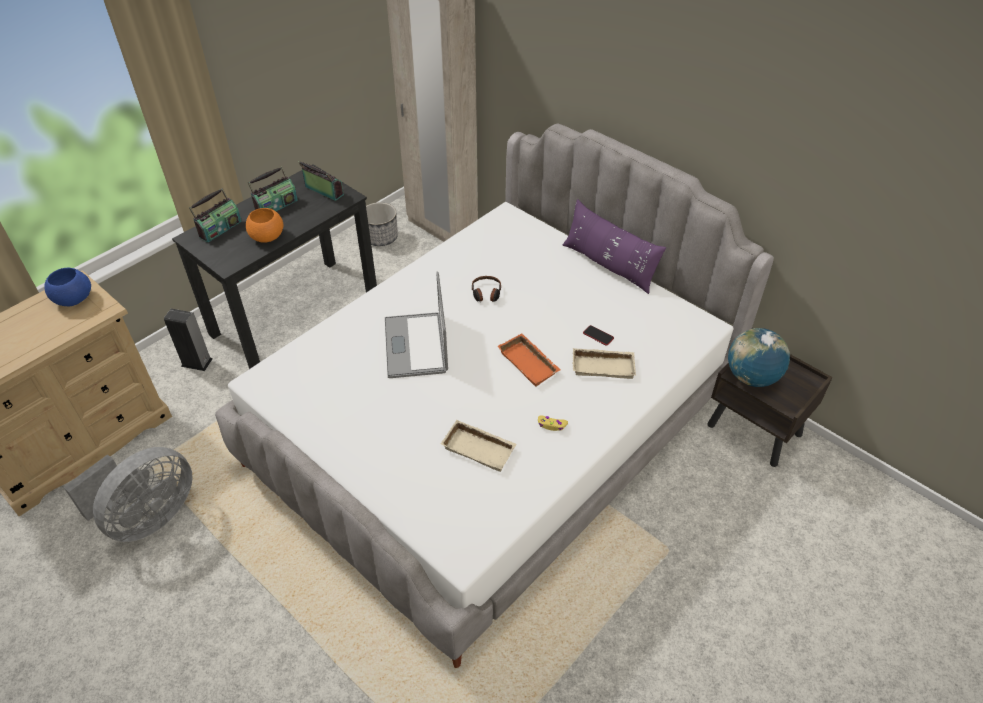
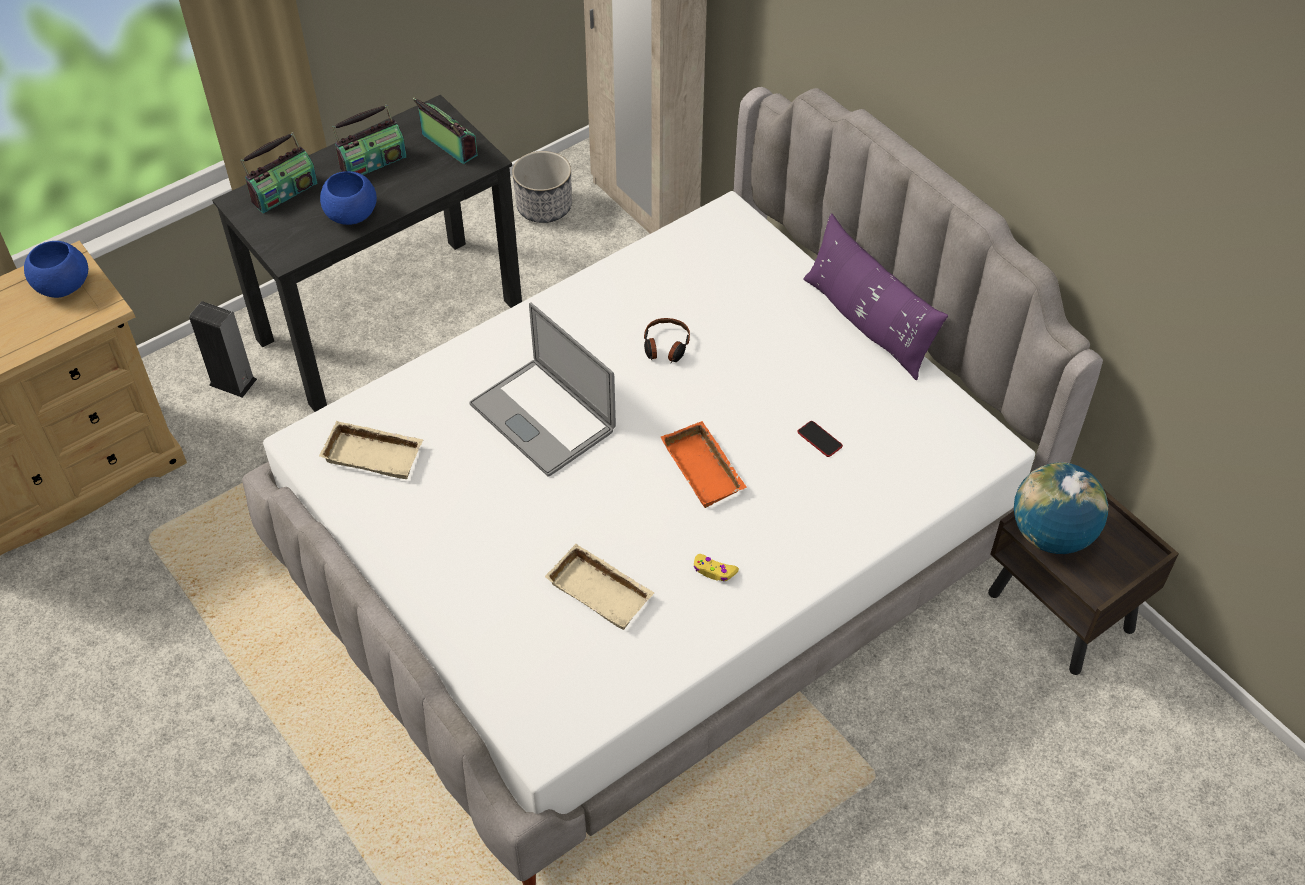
camera: 10 degrees right, 5 degrees up
(148, 517) = (136, 610): grey fan -> none
(267, 237) = (351, 215): orange bowl -> blue bowl
(416, 345) = (542, 417): laptop -> laptop turned 45 degrees counterclockwise
(603, 366) = (815, 489): beige tray -> beige tray (375, 453)

